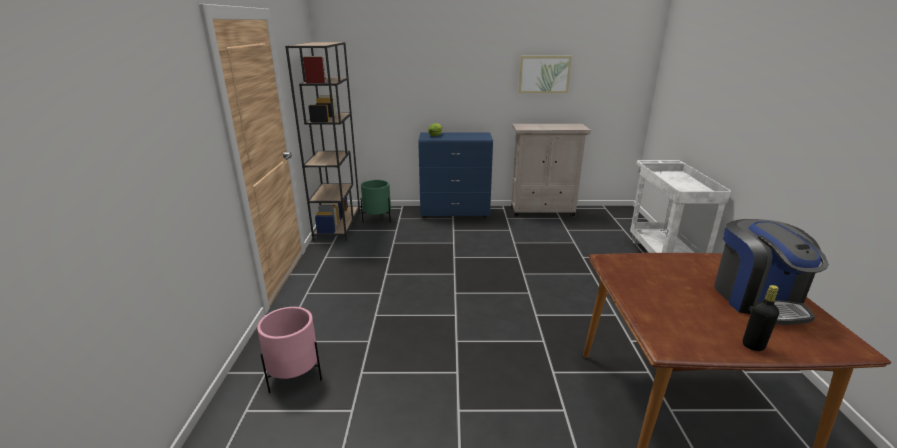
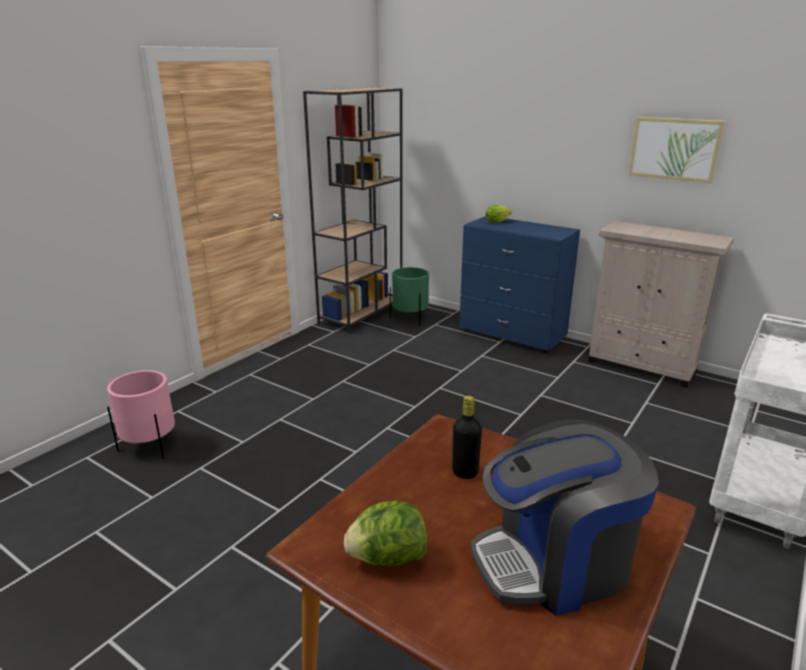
camera: 35 degrees right, 0 degrees up
(705, 332) = (387, 558): none -> lettuce
(753, 345) = (416, 605): black bottle -> black bottle (465, 472)
(757, 299) = (555, 562): coffee machine -> coffee machine turned 45 degrees clockwise

